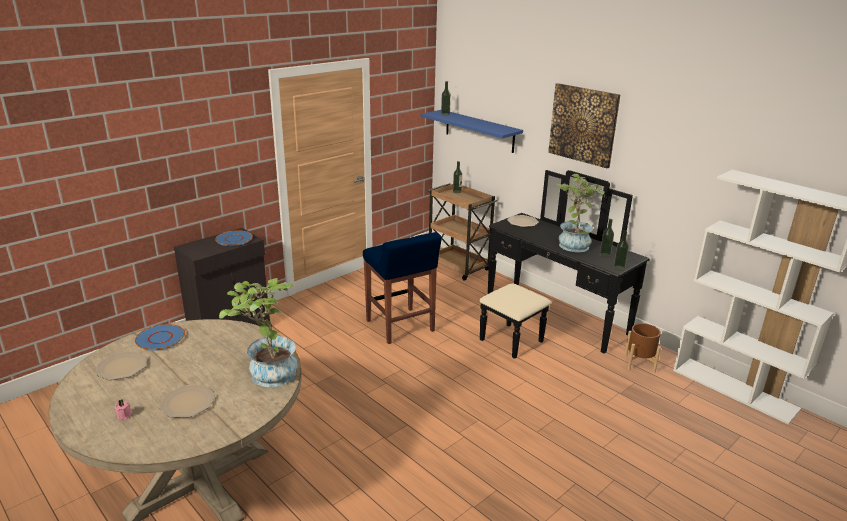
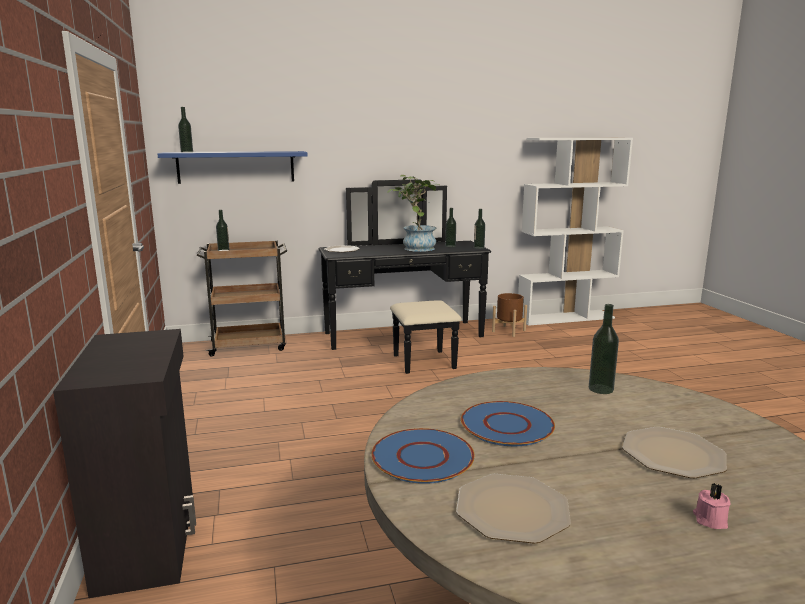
camera: 60 degrees left, 10 degrees down
(234, 239) = (134, 344): blue plate -> blue plate (507, 425)
(267, 372) = (601, 389): potted plant -> bottle
(400, 326) = (328, 404): blue stool -> none
(583, 124) = (380, 129): picture -> none

